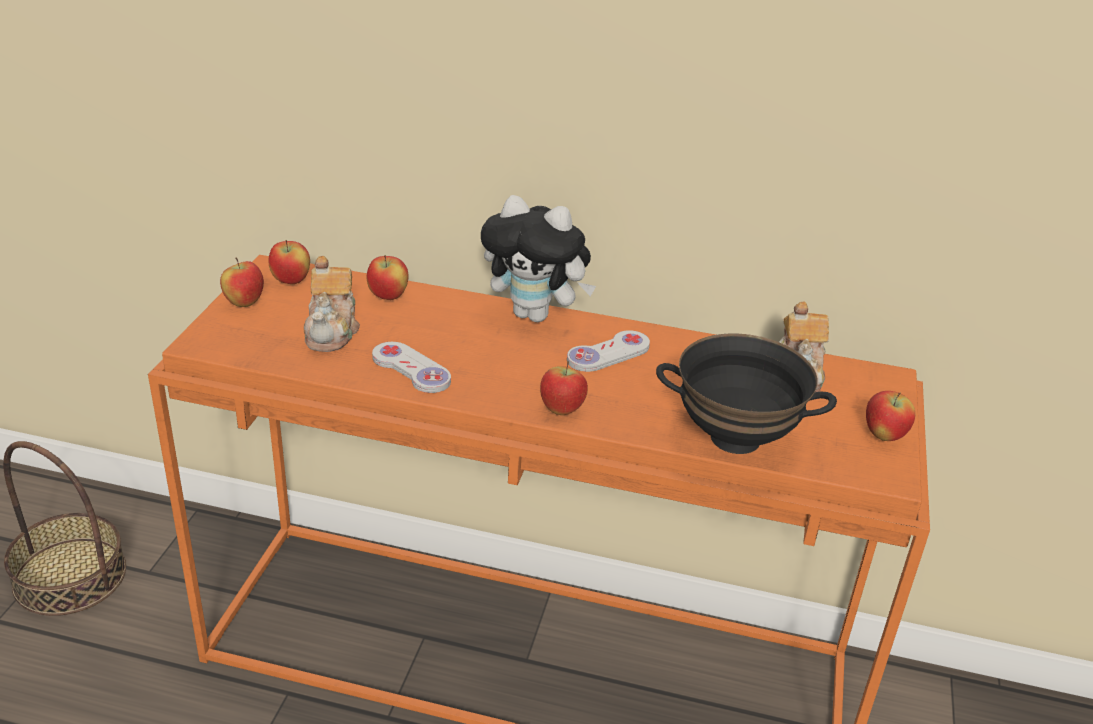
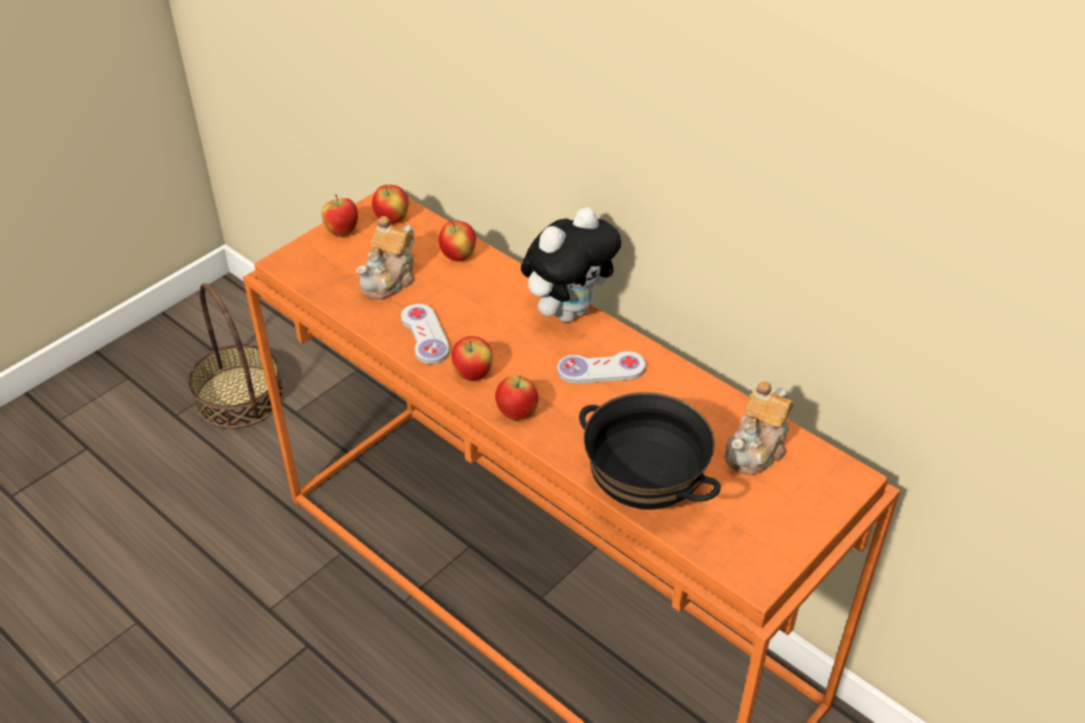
camera: 30 degrees right, 10 degrees up
(536, 315) = (568, 310): plush toy -> plush toy turned 90 degrees counterclockwise
(883, 436) = (787, 536): apple -> apple (473, 374)

